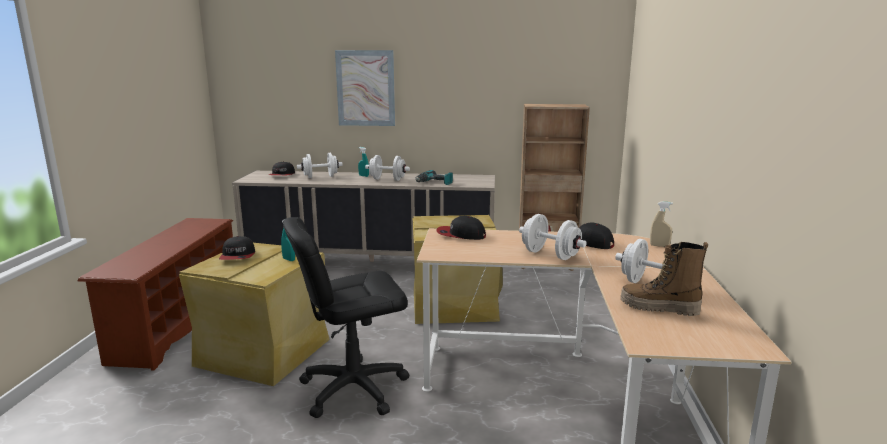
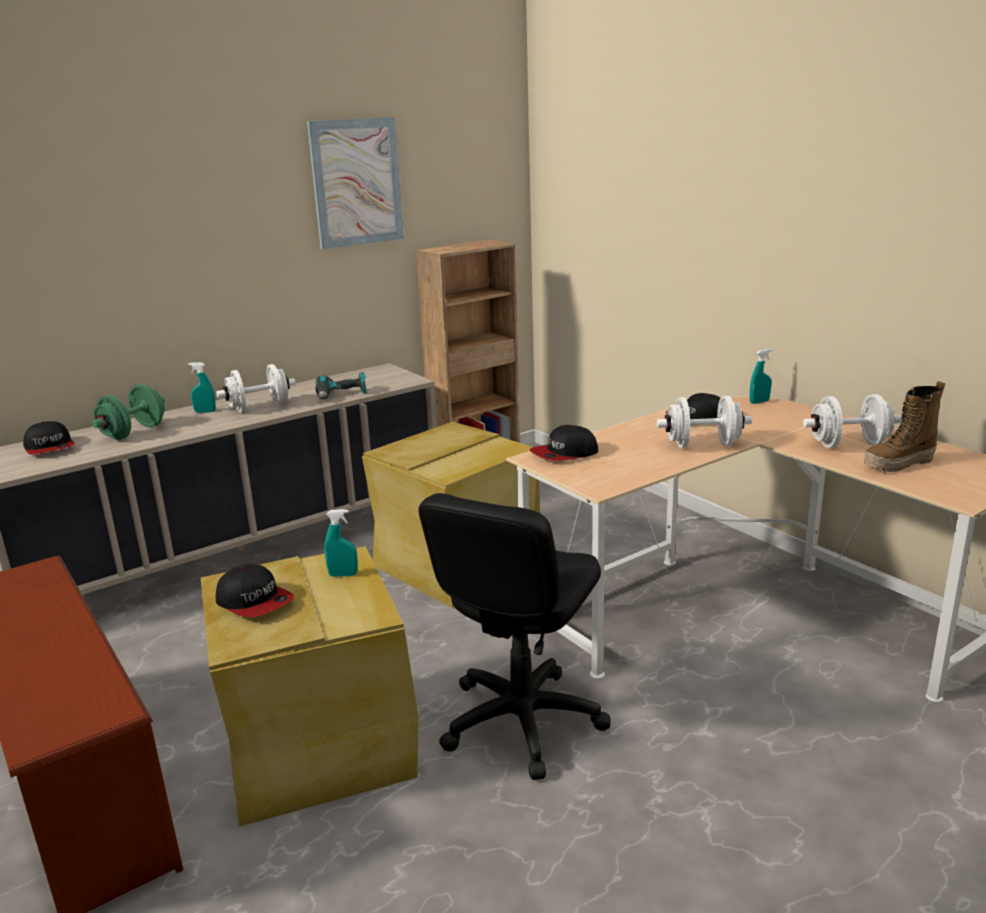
camera: 40 degrees left, 5 degrees up
(320, 177) = (133, 432): white dumbbell -> green dumbbell
(365, 88) = (168, 258): picture -> picture (356, 182)
(659, 246) = (759, 402): beige spray bottle -> turquoise spray bottle

